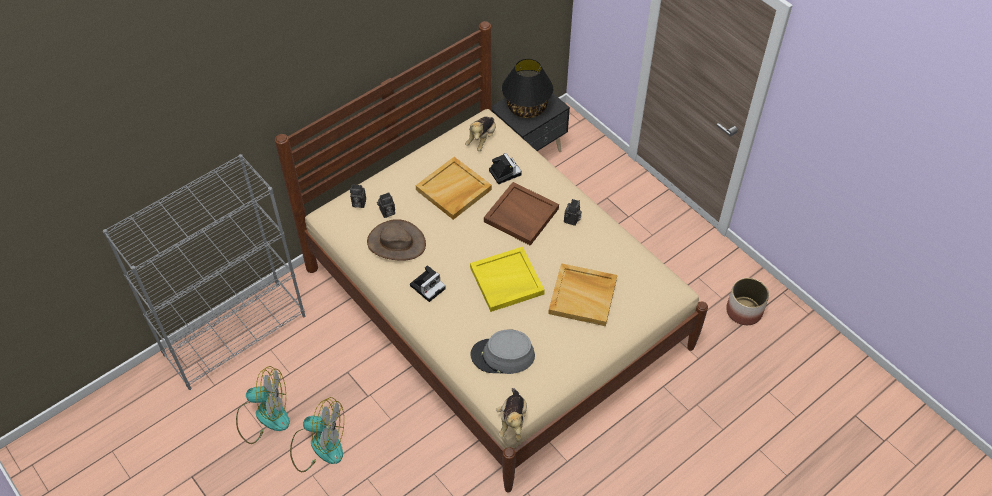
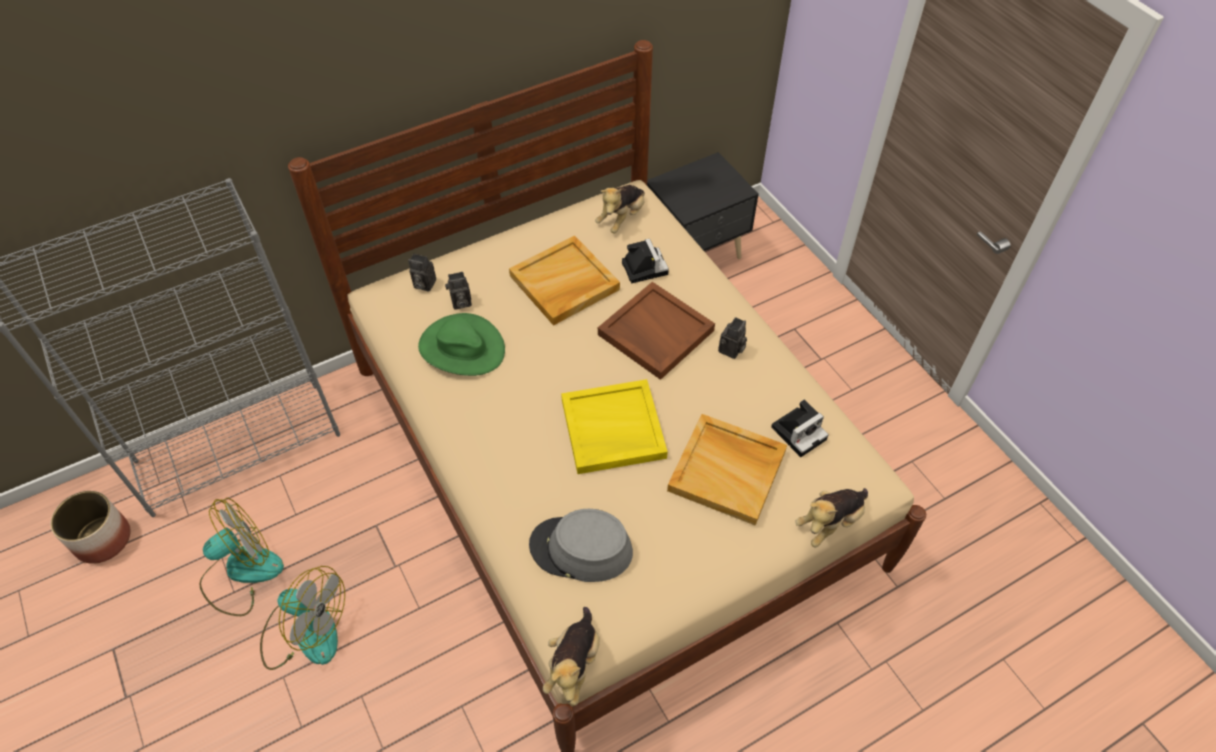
camera: 10 degrees right, 0 degrees up
(264, 416) = (241, 572): fan -> fan turned 45 degrees counterclockwise
(396, 243) = (461, 348): brown hat -> green hat
(428, 286) = (492, 419): camera -> camera (799, 431)
(526, 108) = (697, 187): black table lamp -> none
(650, 318) = (830, 522): none -> plush toy
(744, 311) = (976, 523): planter -> planter (102, 540)

